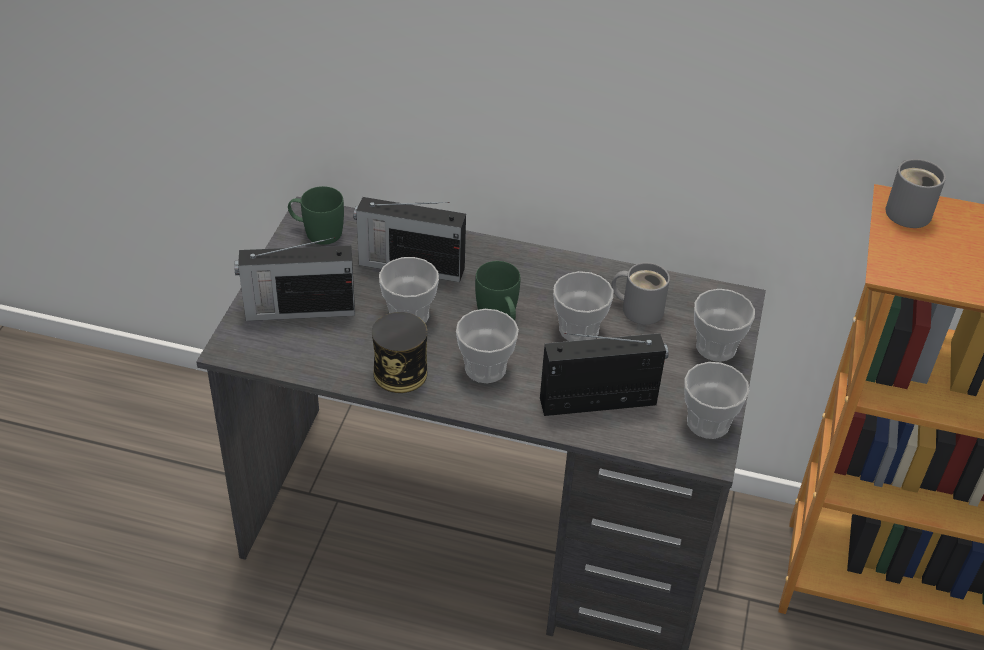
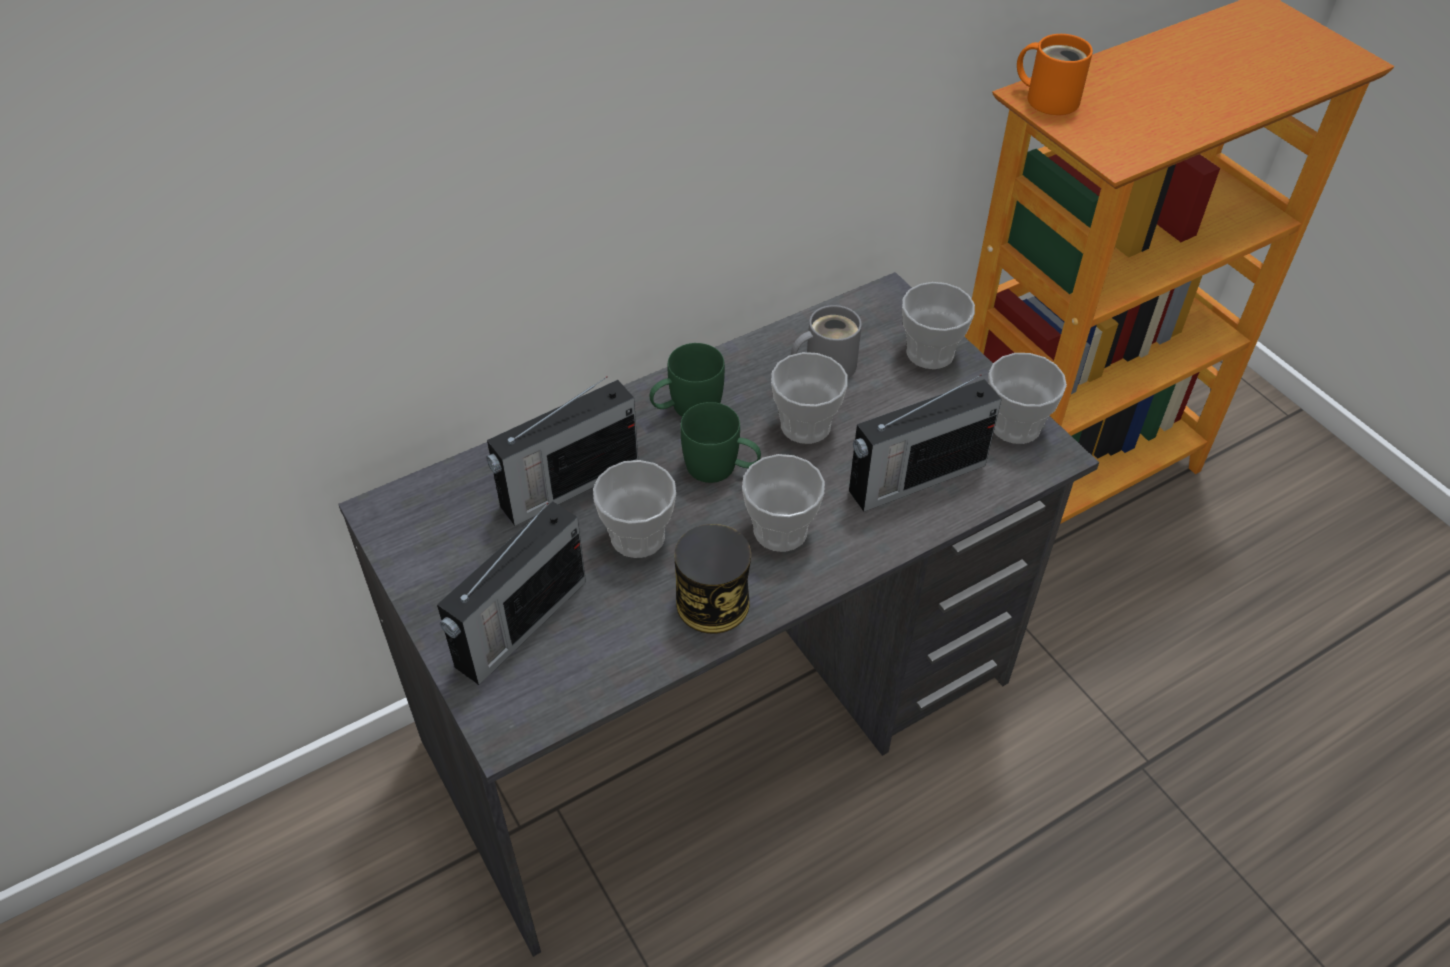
camera: 45 degrees left, 5 degrees up
(316, 232) = (418, 525): green mug -> green mug (686, 408)
(600, 401) = (914, 478): radio -> radio turned 150 degrees counterclockwise
(908, 210) = (1049, 98): grey mug -> orange mug

